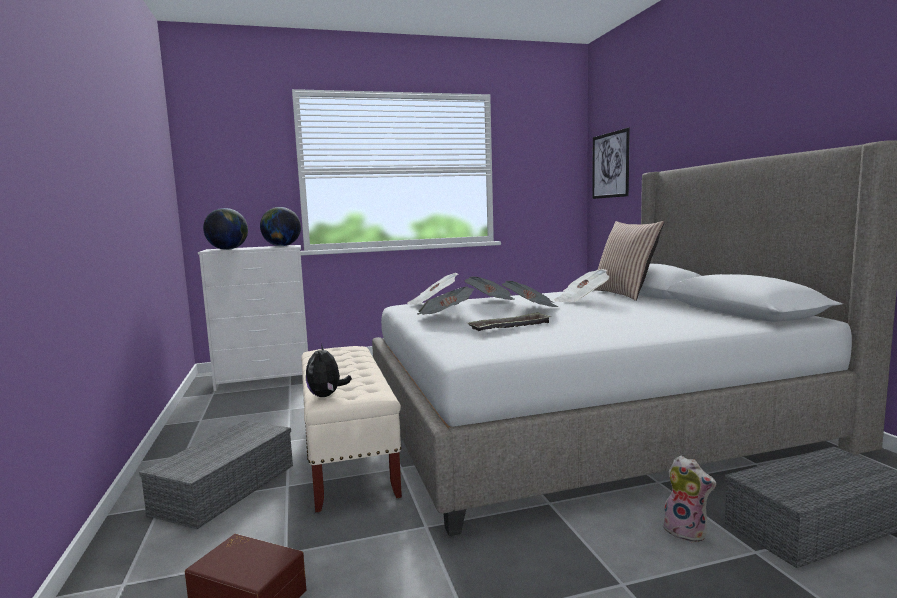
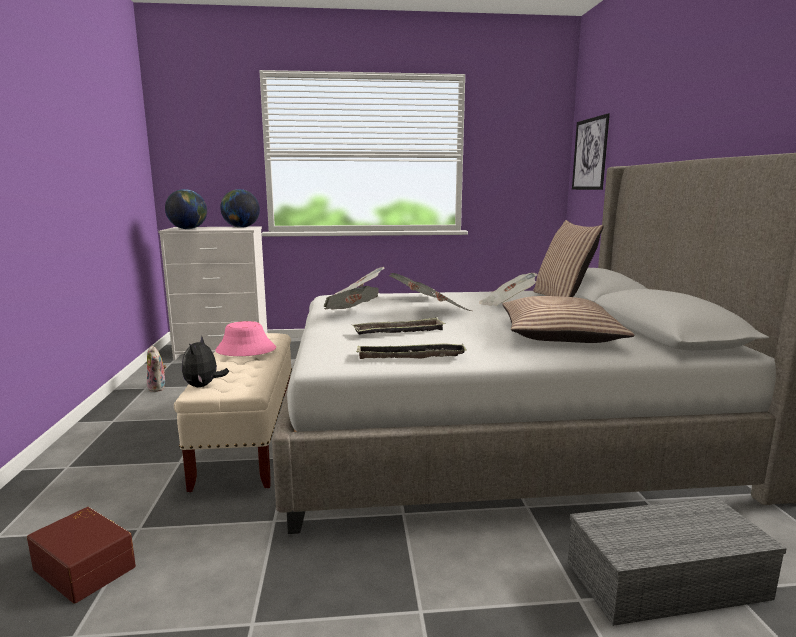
camera: 10 degrees right, 5 degrees up
(226, 487) = (128, 456): grey storage box -> none
(339, 362) = (245, 350): none -> pink hat
(546, 344) = (410, 357): none -> tray
(656, 319) = (559, 335): none -> pillow
(687, 531) = (521, 565): plush toy -> plush toy (158, 388)

